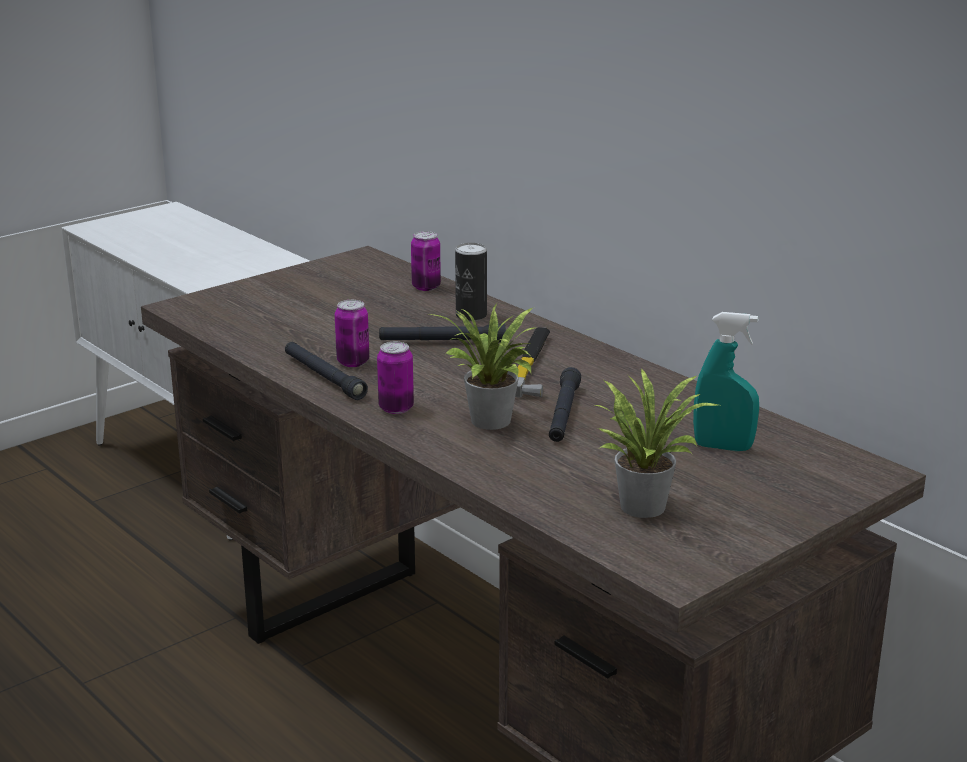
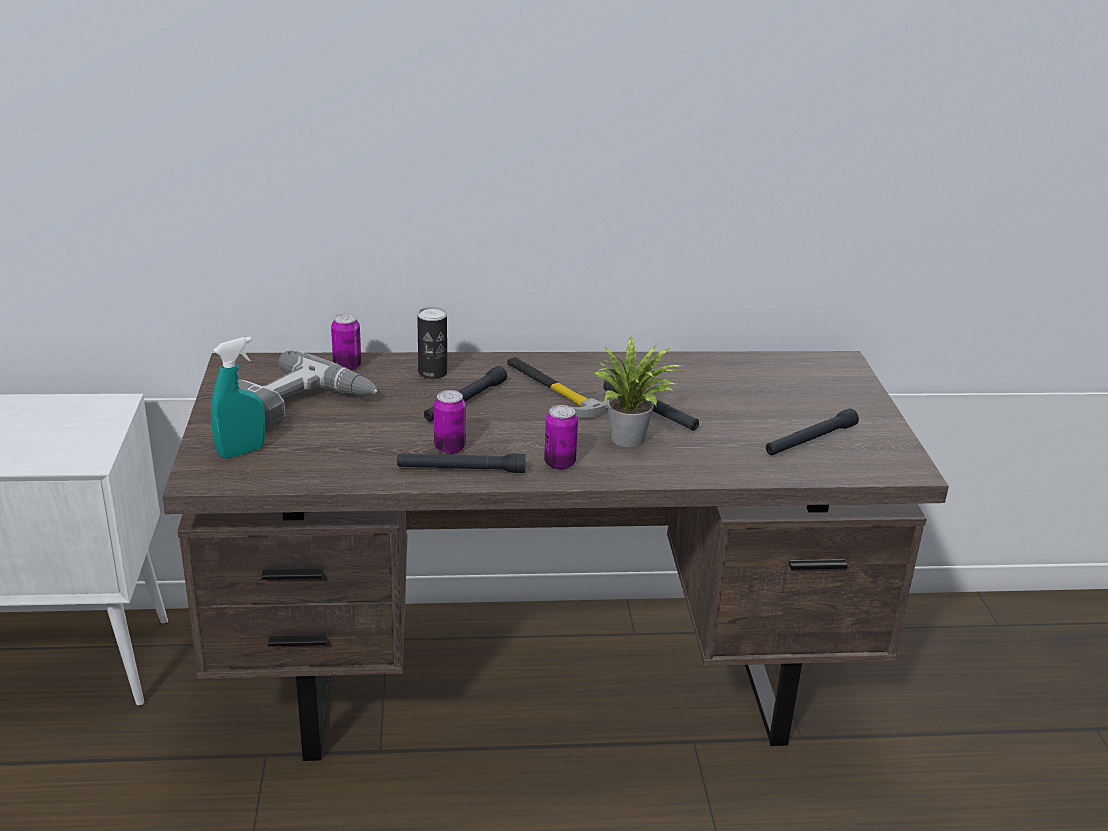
camera: 55 degrees left, 5 degrees up
(333, 297) = (301, 407): none -> power drill
(644, 503) = (810, 440): potted plant -> black flashlight
(723, 447) = (761, 385): turquoise spray bottle -> turquoise spray bottle (241, 452)

